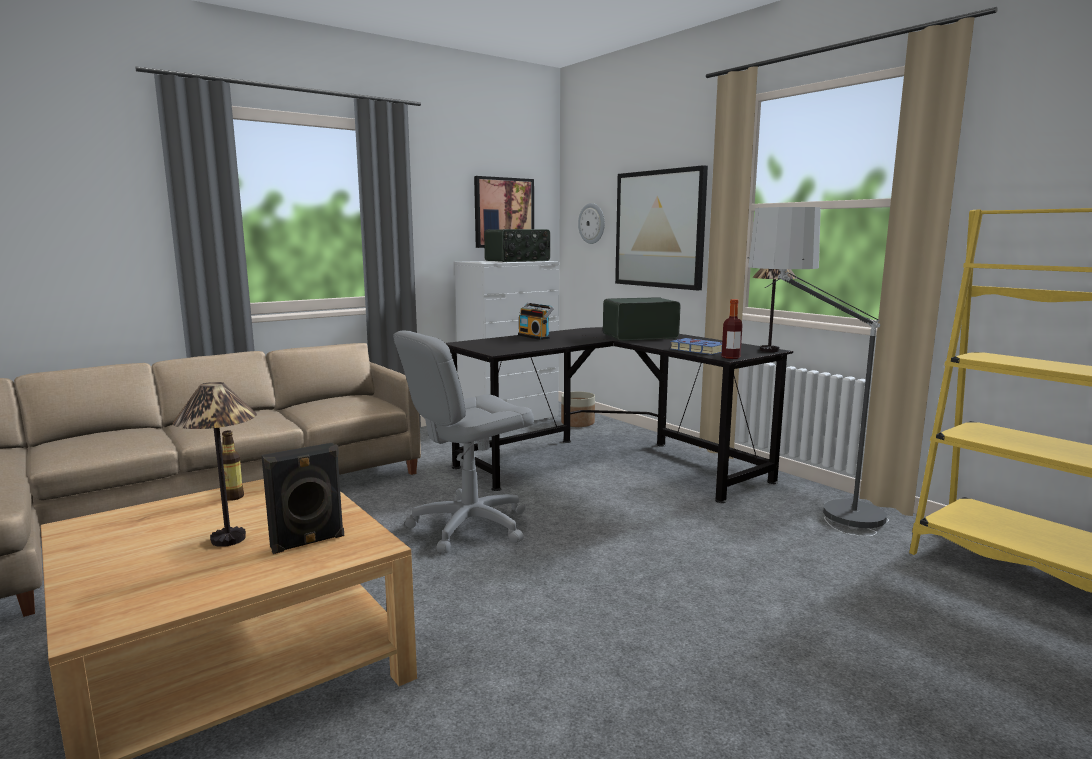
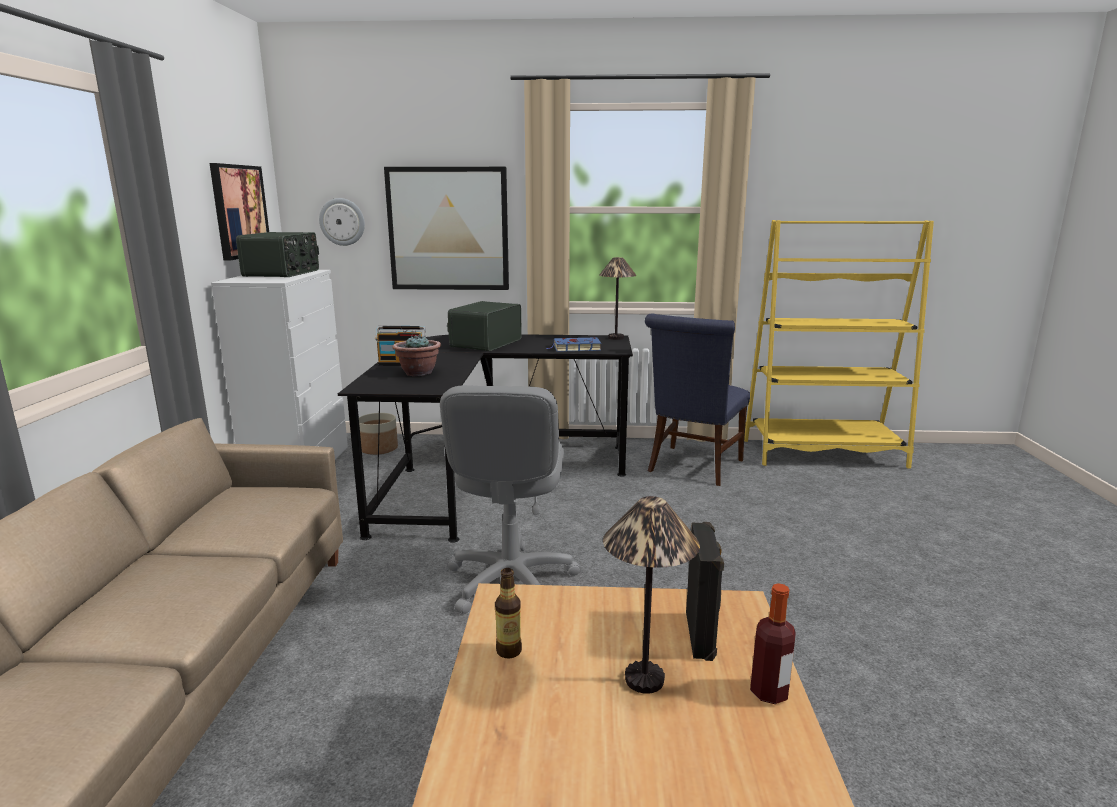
camera: 50 degrees left, 5 degrees up
(521, 342) = (418, 373): none -> potted plant
(730, 357) = (619, 350): bottle -> bottle (769, 692)
(812, 523) = (693, 467): floor lamp -> blue chair

